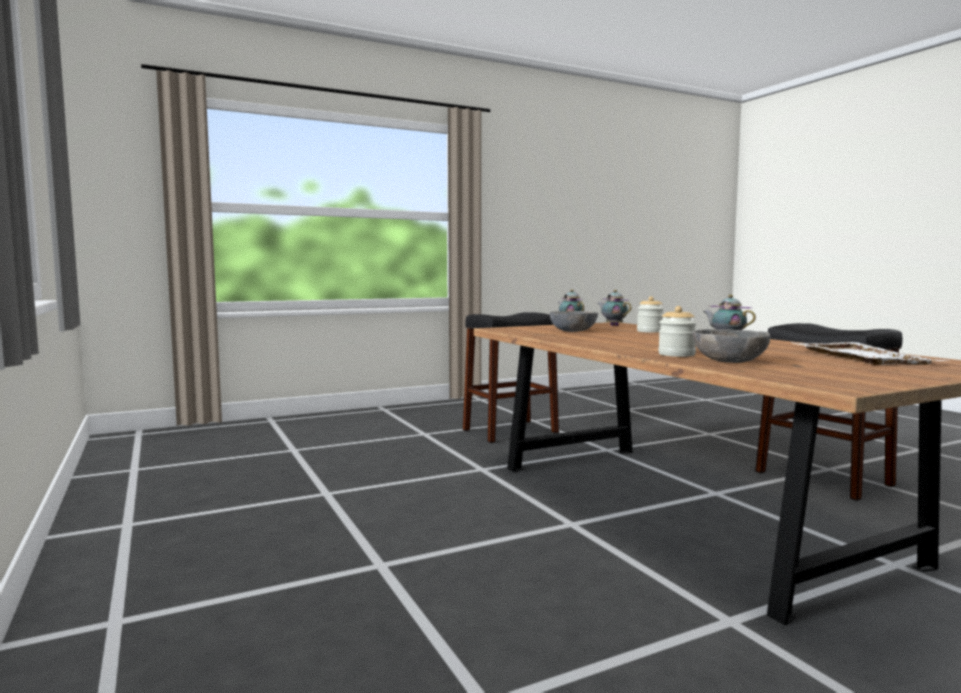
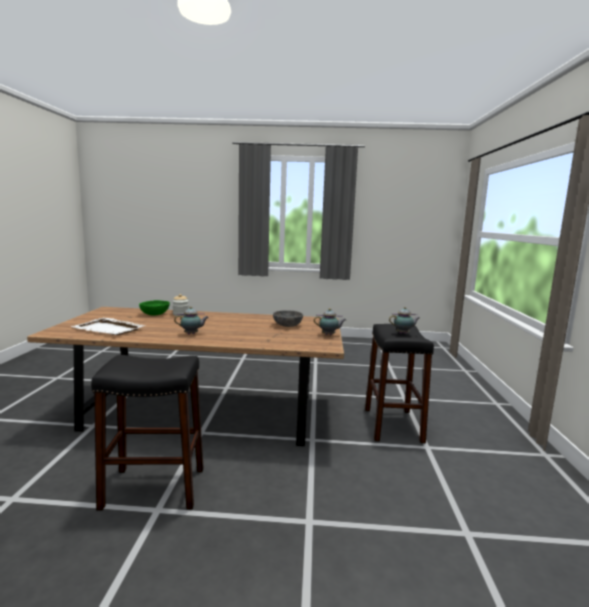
camera: 120 degrees right, 5 degrees up
(613, 325) = (308, 341): teapot -> teapot (403, 333)
(650, 331) = (257, 336): jar -> none
(729, 361) = (155, 314): grey bowl -> green bowl

